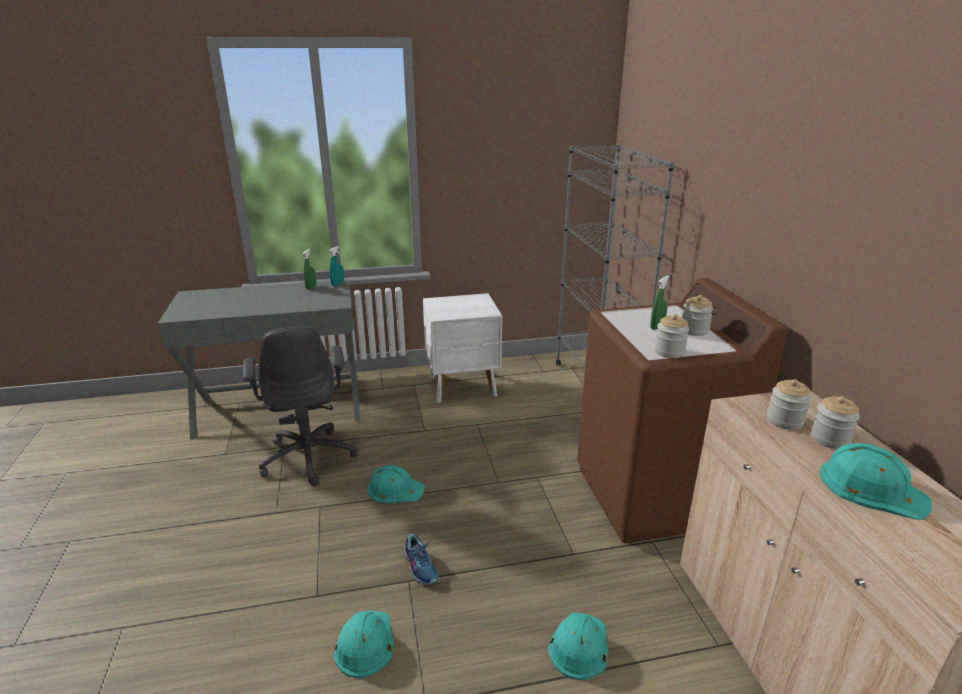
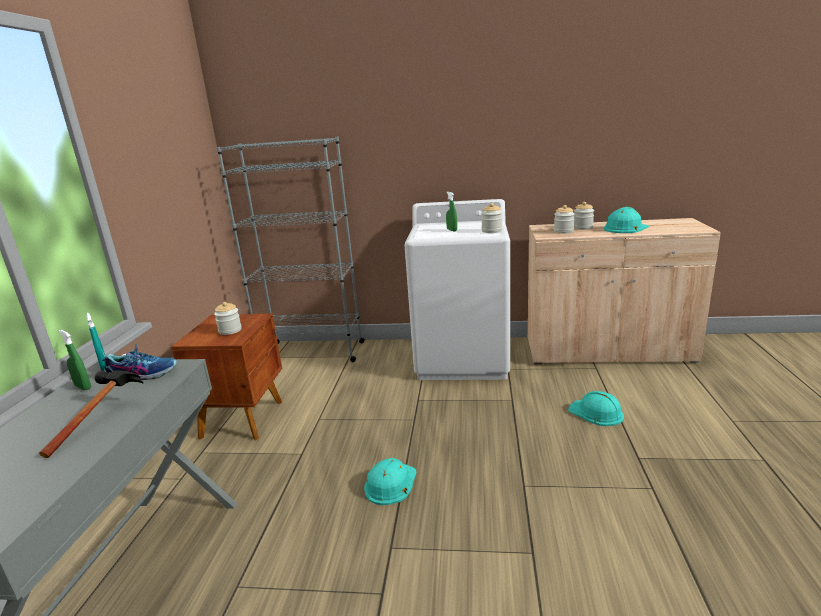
camera: 70 degrees left, 5 degrees down
(272, 304) = (103, 418): none -> hammer
(309, 457) = (282, 557): grey office chair -> none
(364, 643) = (594, 519): turquoise hard hat -> none
(421, 566) = (507, 476): shoe -> shoe (142, 374)
(463, 387) = (244, 418): white nightstand -> brown nightstand
(654, 495) = (463, 358): brown washing machine -> white washing machine
(694, 330) = (463, 225): jar -> jar (230, 330)

